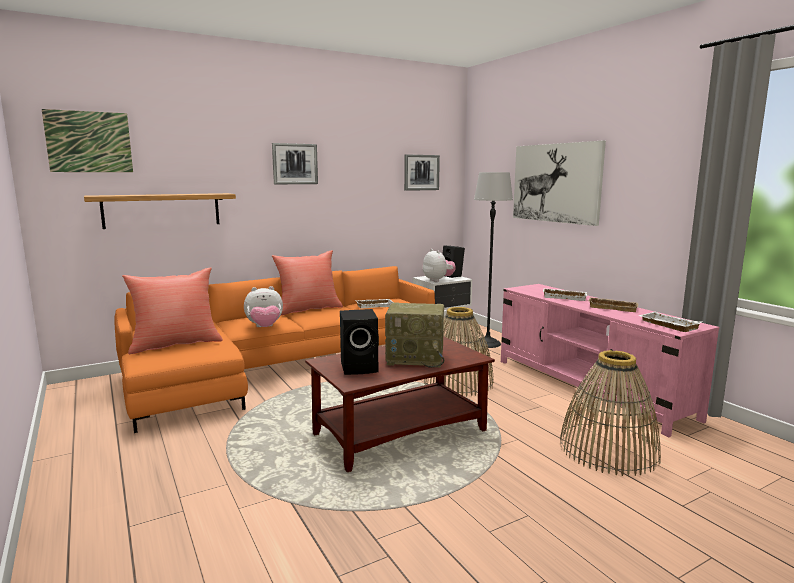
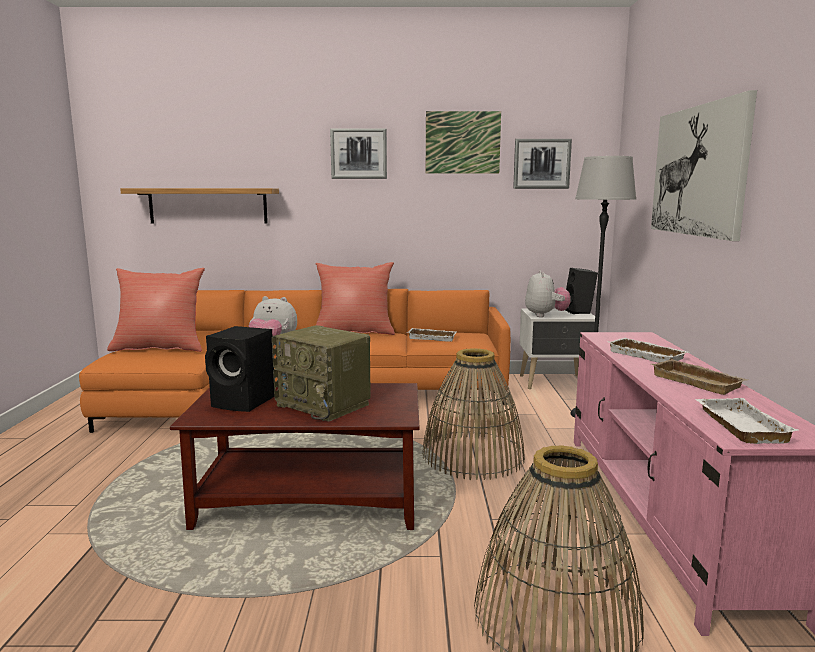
camera: 30 degrees right, 0 degrees up
(89, 142) = (140, 133): picture -> picture (462, 142)

